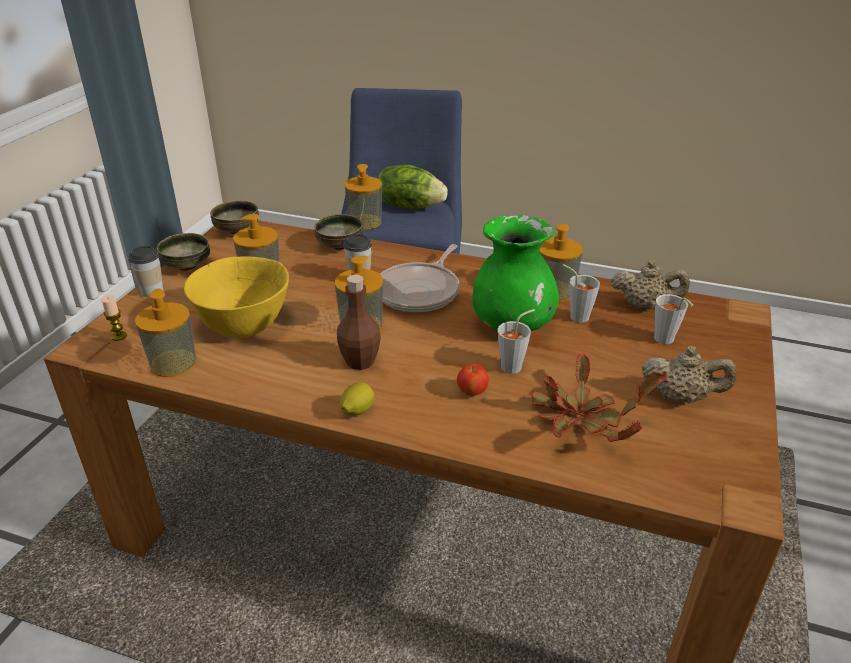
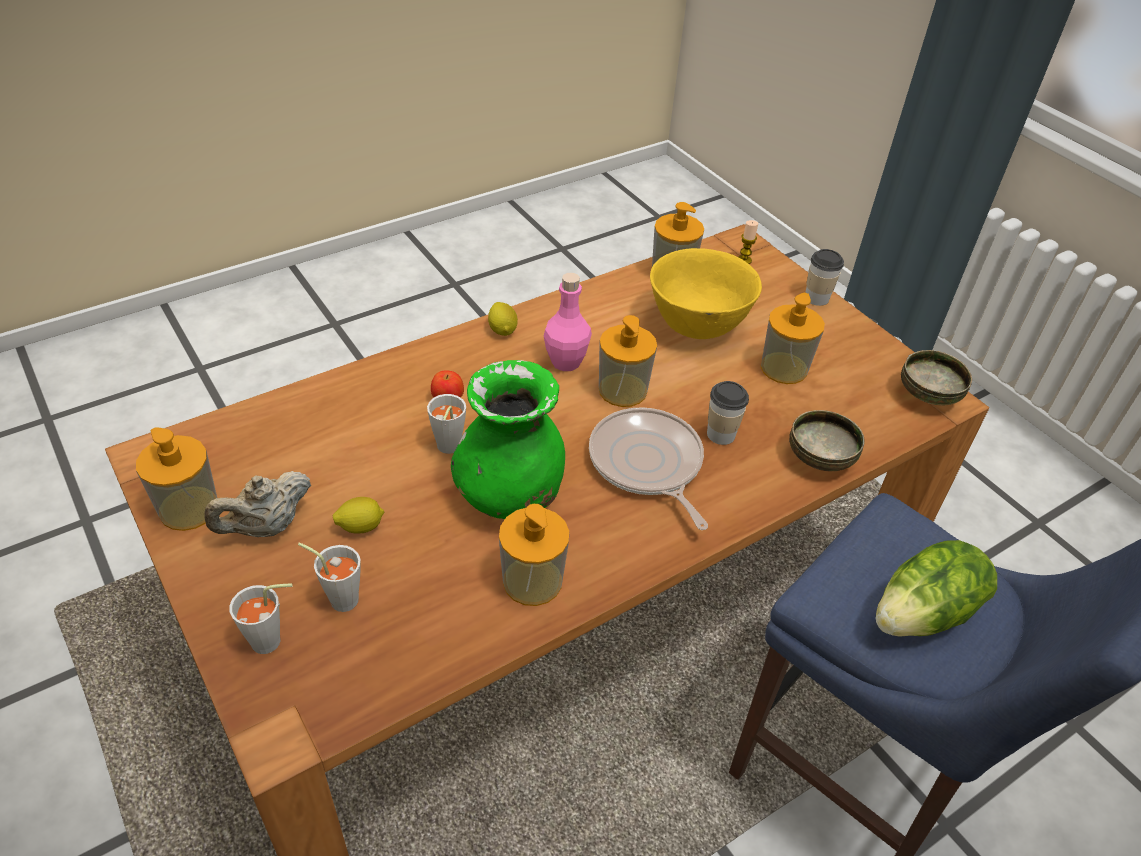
camera: 125 degrees right, 10 degrees up
(186, 266) = (857, 332): bowl -> none
(360, 361) = (566, 362): brown bottle -> pink bottle
(365, 222) = (896, 533): soap dispenser -> soap dispenser (188, 508)
(576, 315) = (467, 559): grey cup -> grey cup (273, 641)
(581, 419) = (336, 439): potted plant -> none
(619, 362) = (360, 526): none -> lemon
(645, 306) = (411, 643): beige teapot -> none

